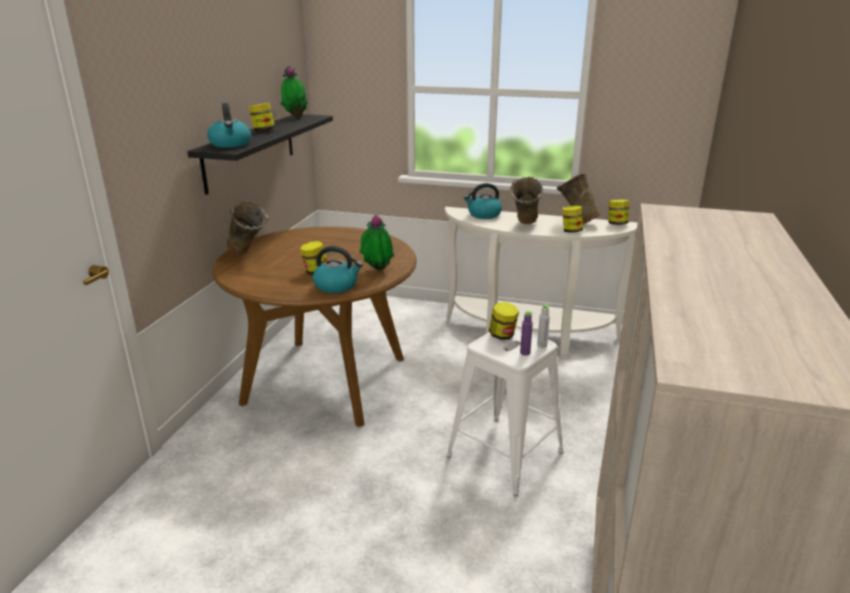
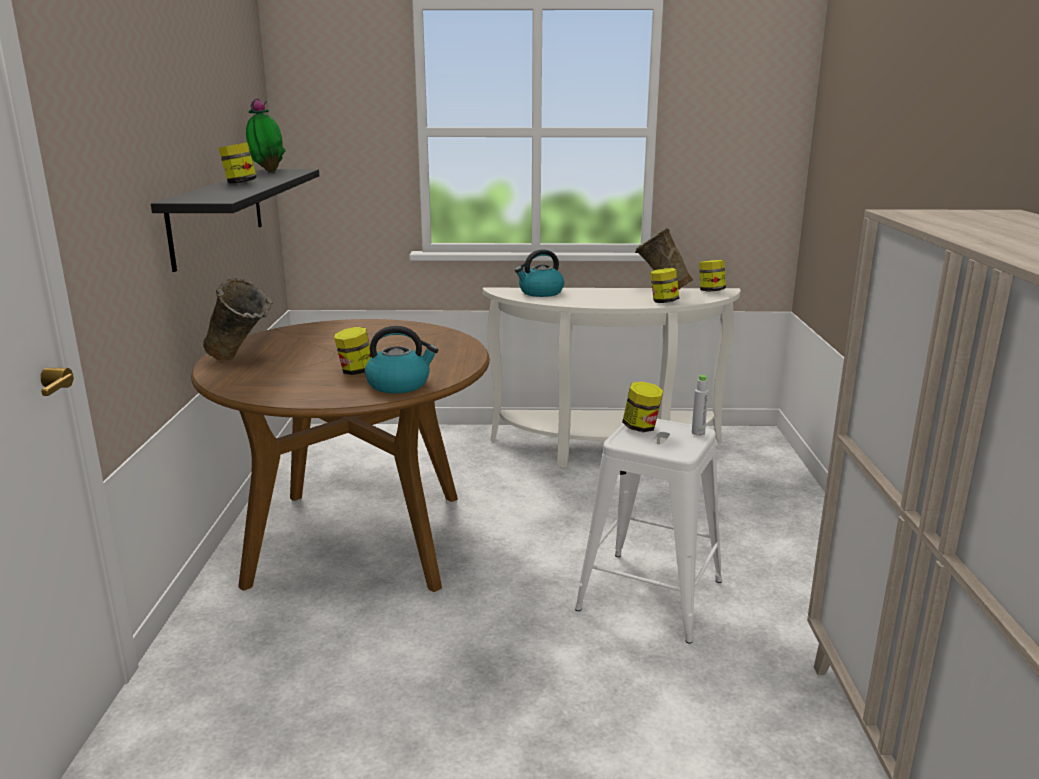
camera: 15 degrees left, 5 degrees down
(231, 144) = (211, 195): kettle -> none
(377, 271) = (443, 363): potted plant -> none
(525, 227) = (603, 301): beige vase -> none
(525, 353) = (682, 443): purple bottle -> none

